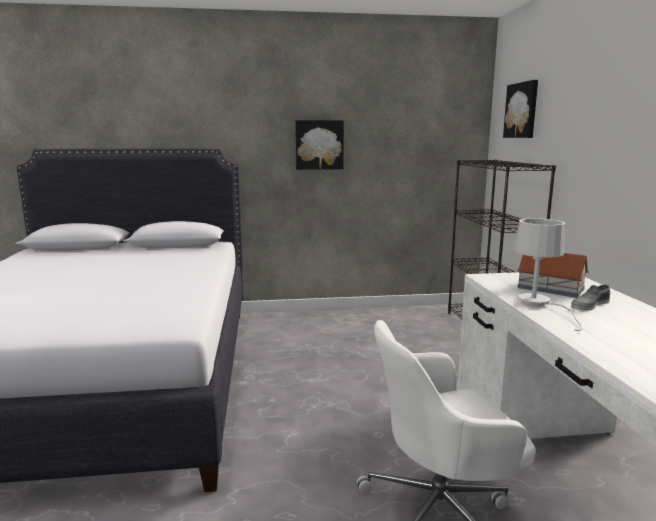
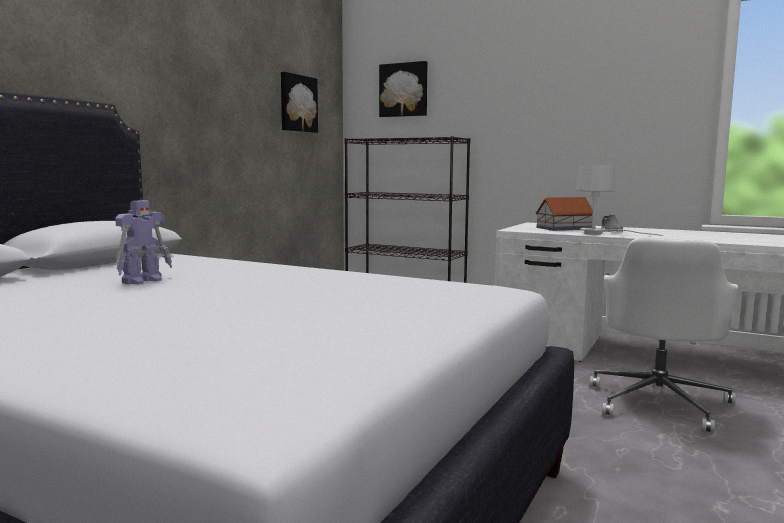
camera: 55 degrees left, 5 degrees down
(128, 263) = (144, 280): none -> toy robot
(319, 145) = (214, 111): picture -> picture (297, 103)

